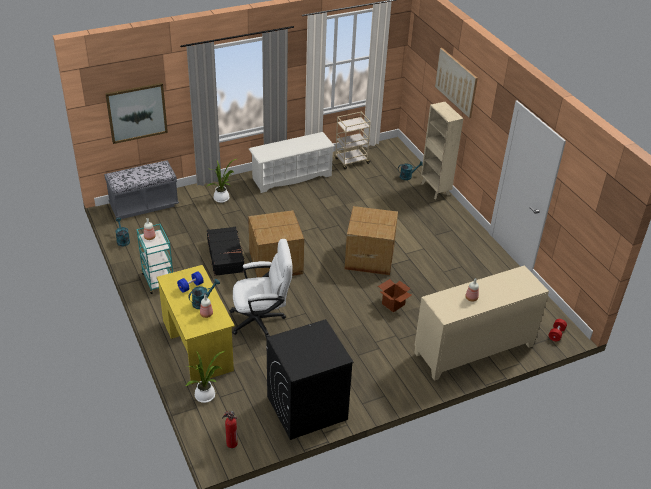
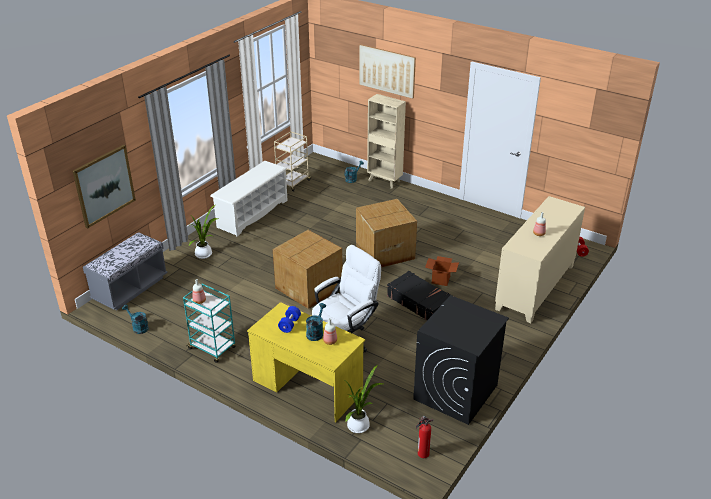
camera: 30 degrees left, 5 degrees down
(226, 256) = (257, 300): black suitcase -> black suitcase (419, 302)

